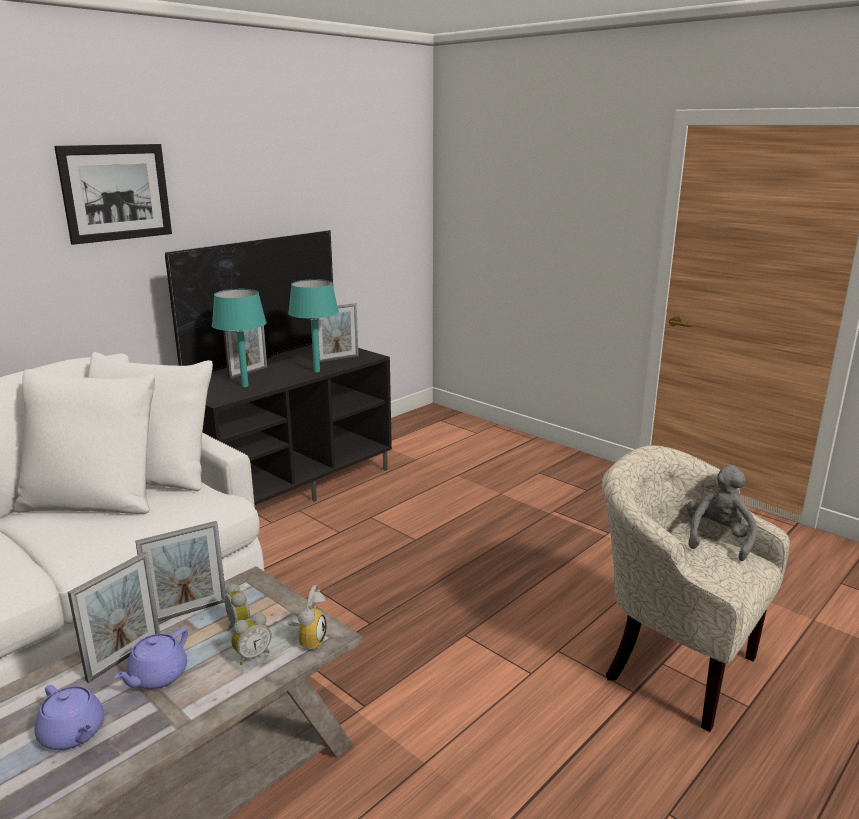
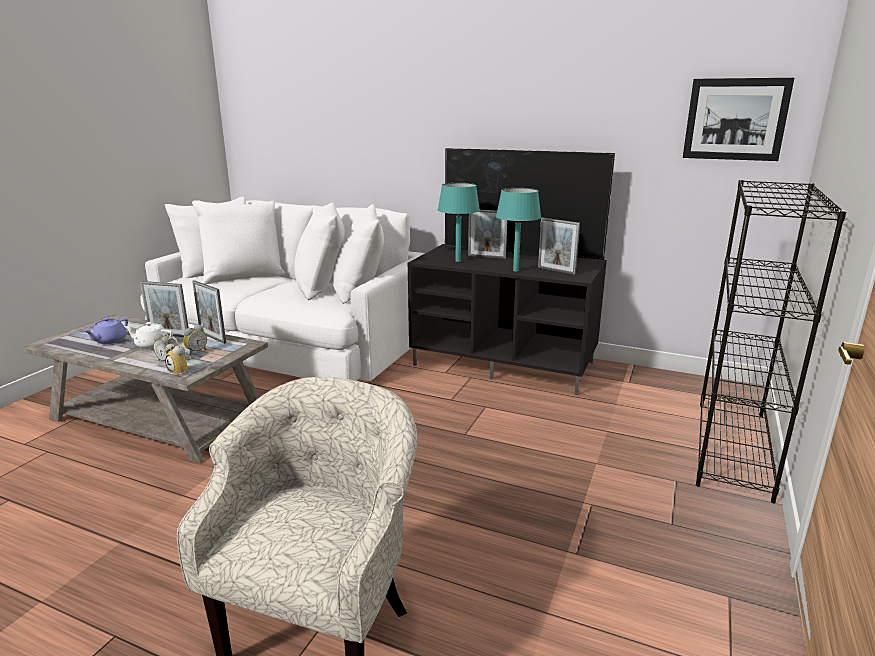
camera: 70 degrees right, 0 degrees up
(116, 192) = (441, 103): picture -> picture (735, 119)
(157, 677) = (151, 345): purple teapot -> white teapot
(308, 640) = (182, 372): alarm clock -> alarm clock turned 45 degrees clockwise
(510, 441) = (733, 448): none -> black bookcase
(718, 539) = (356, 529): grey plush toy -> none

